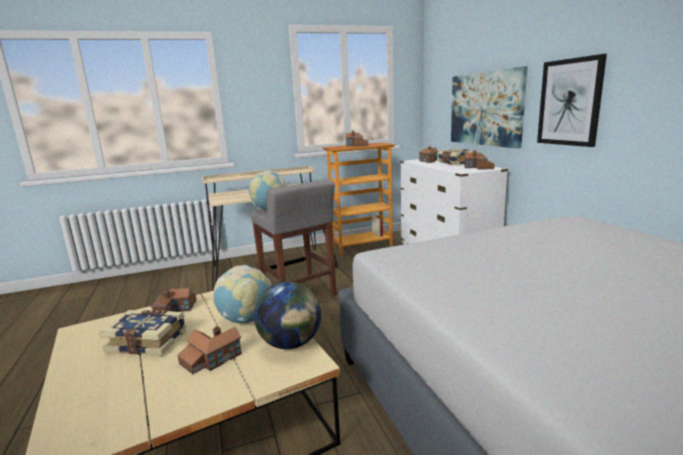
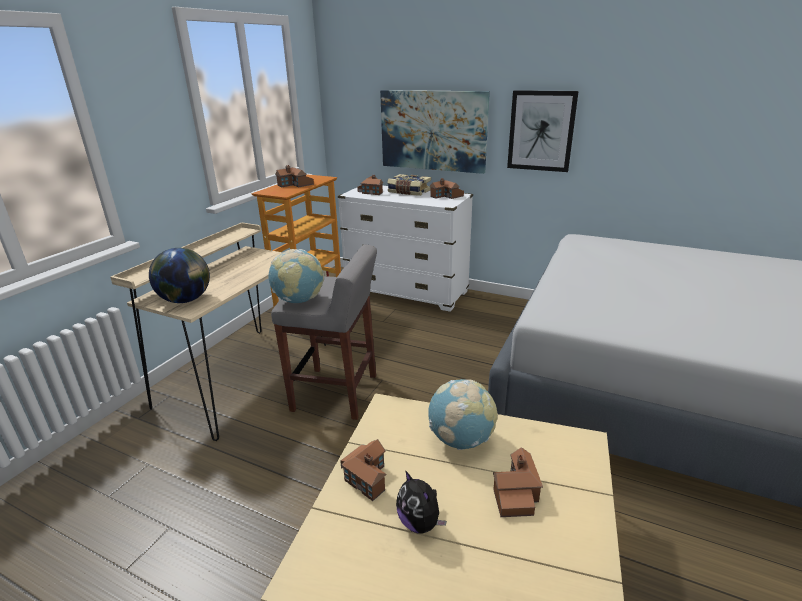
camera: 45 degrees left, 10 degrees up
(148, 341) = (420, 523): book -> plush toy
(291, 343) = (541, 436): globe -> globe (186, 300)

